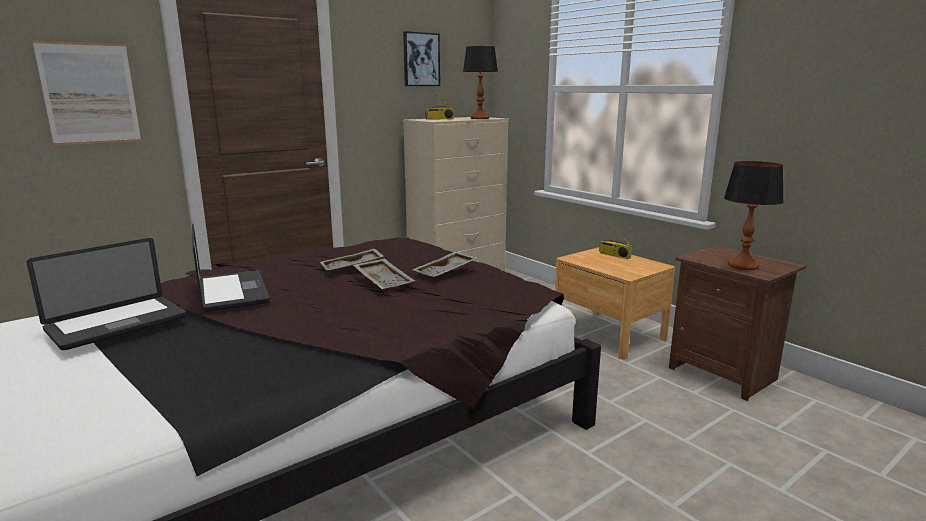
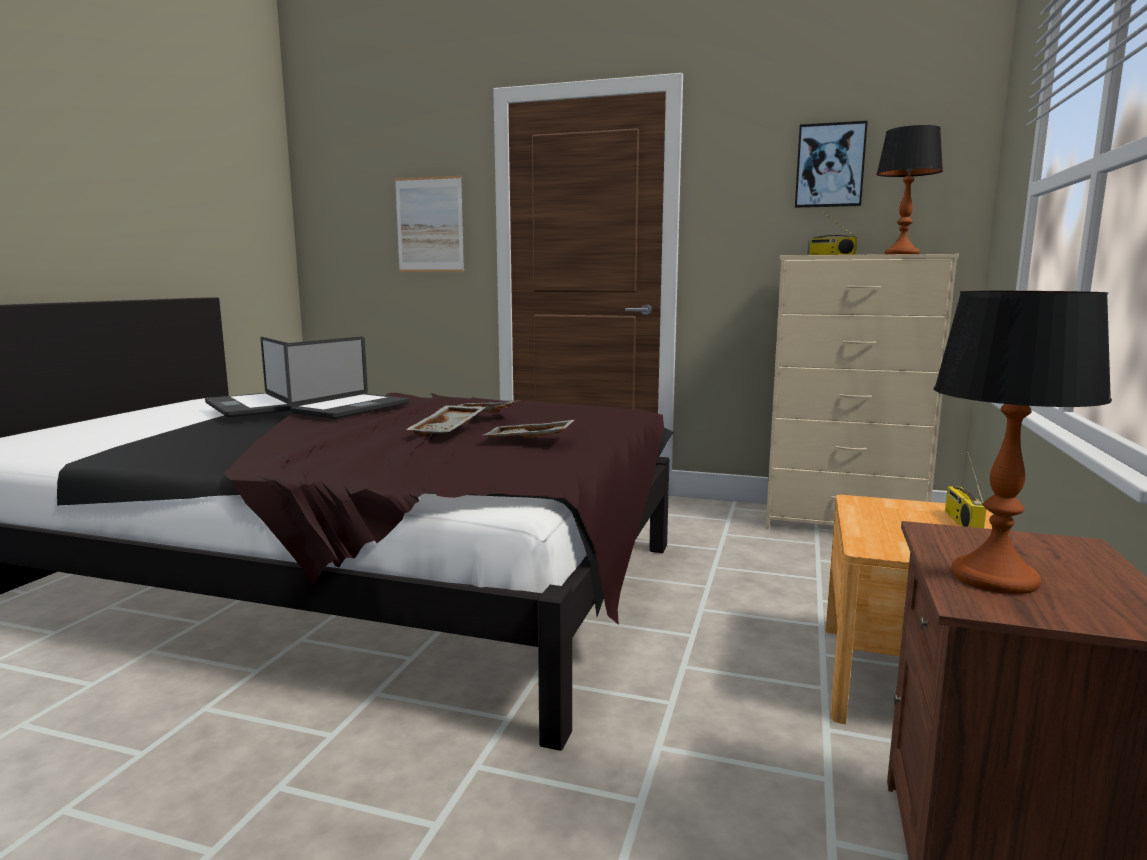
camera: 55 degrees right, 5 degrees down
(117, 324) = (248, 407): laptop -> laptop turned 45 degrees clockwise

